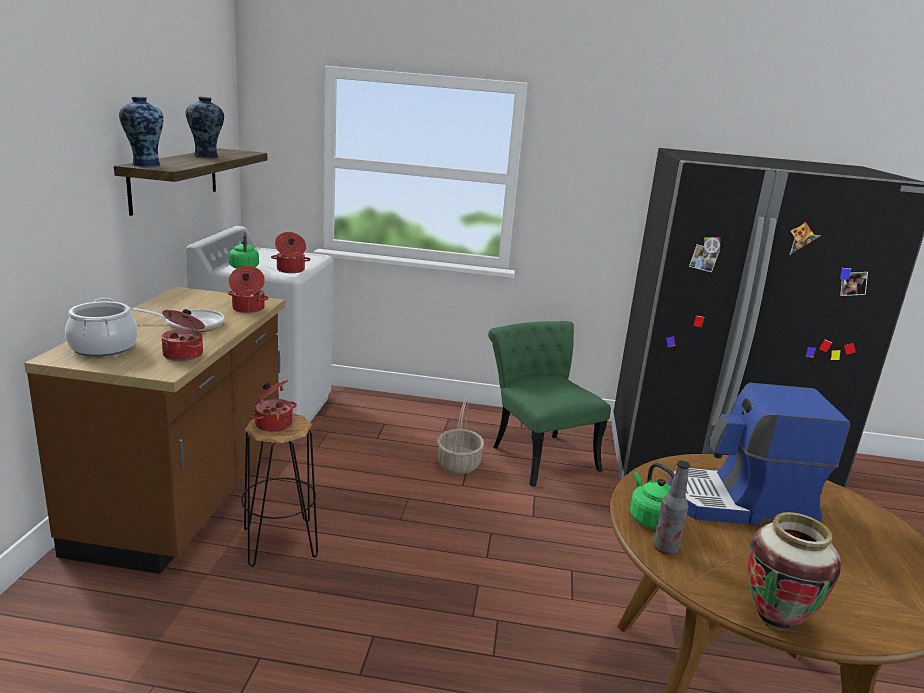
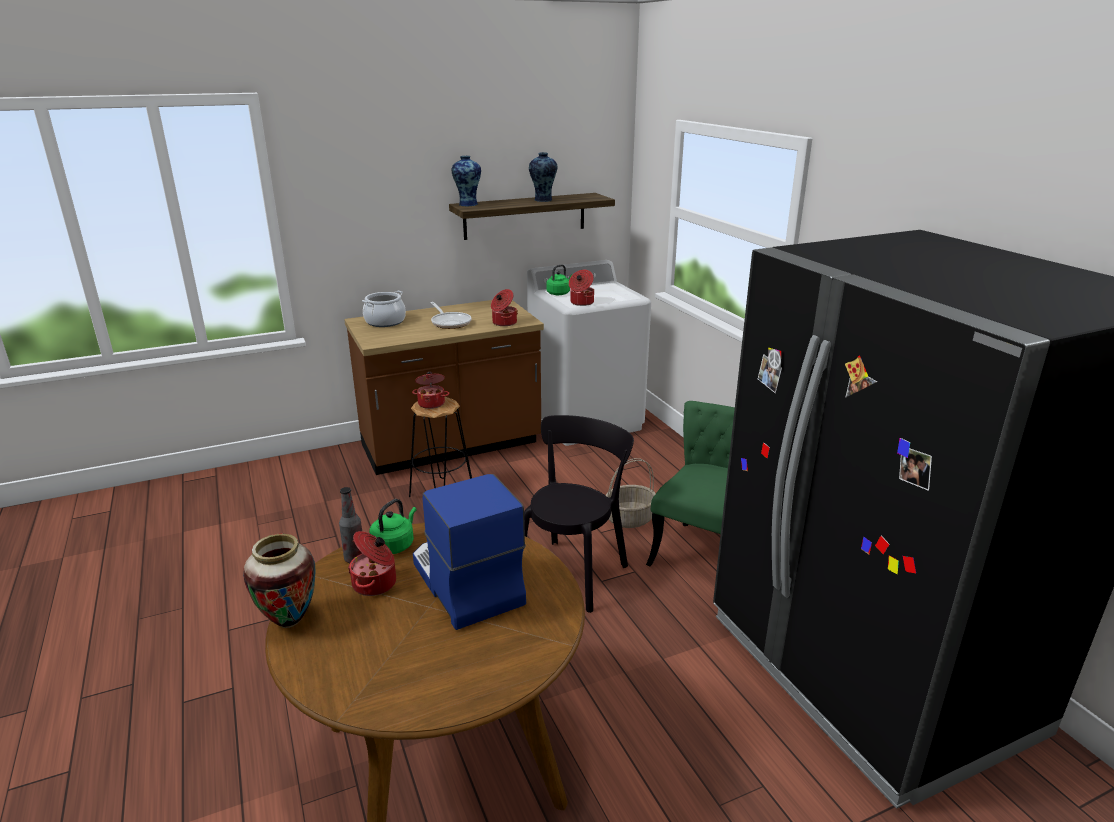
camera: 60 degrees right, 5 degrees up
(184, 355) = (402, 337): cooking pot -> cooking pot (376, 583)
(507, 523) = (574, 571): none -> black chair

